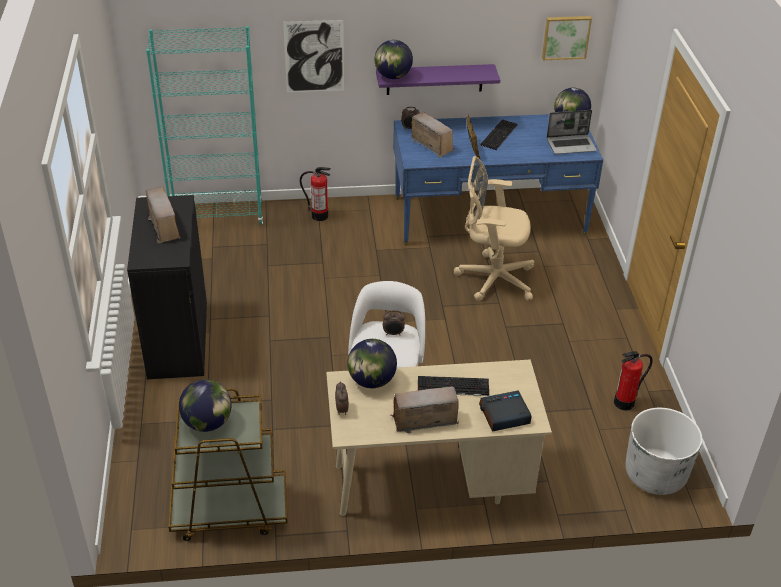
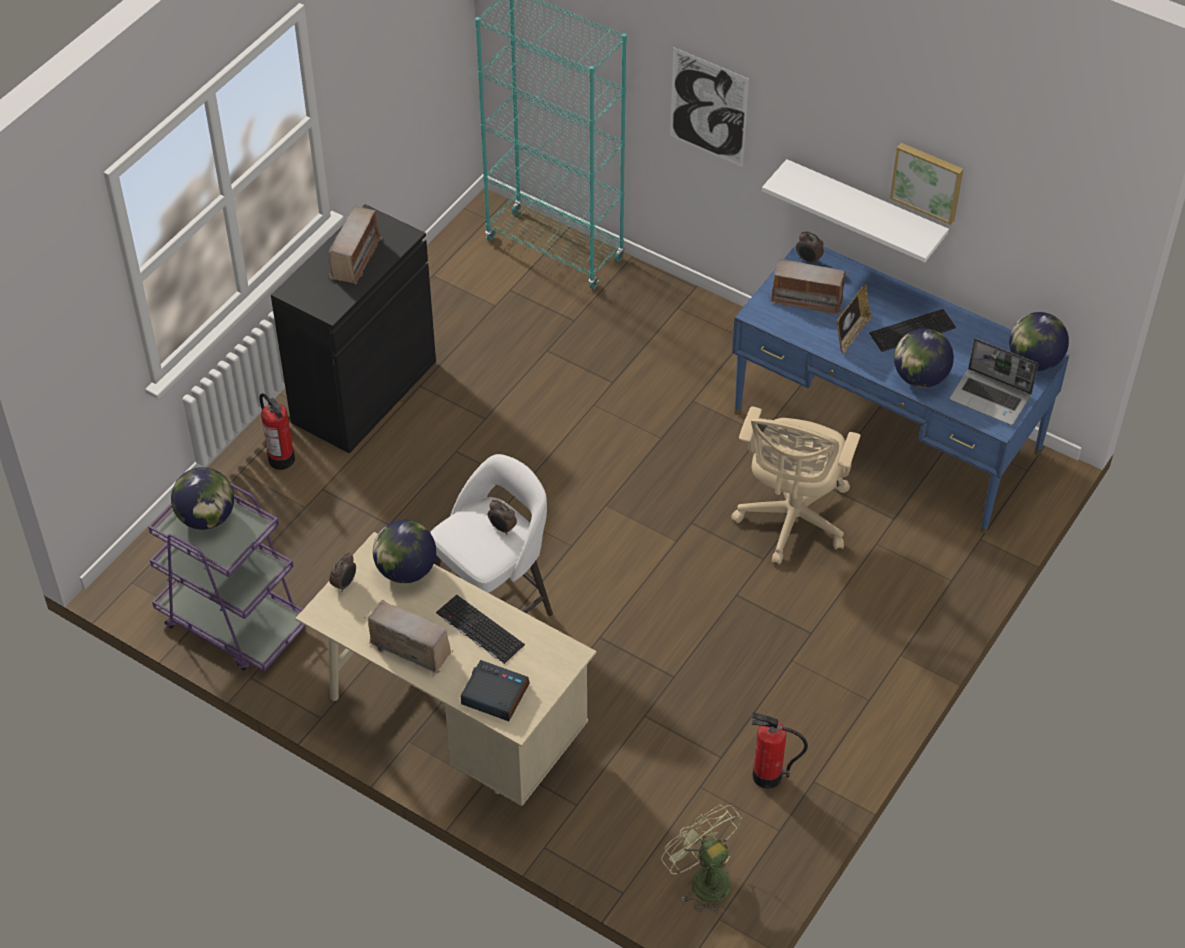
camera: 40 degrees right, 10 degrees up
(229, 511) = (233, 622): brown cart -> purple cart
(319, 215) = (674, 314): fire extinguisher -> fire extinguisher (281, 459)
(393, 76) = (792, 183): globe -> globe (920, 378)
(431, 145) = (807, 299): radio -> radio turned 105 degrees clockwise
(434, 79) = (864, 210): purple shelf -> white shelf
(492, 278) = (791, 522): beige office chair -> beige office chair turned 120 degrees counterclockwise
(566, 37) = (1055, 240): picture -> picture (928, 181)
(655, 474) = (703, 879): white planter -> green fan

